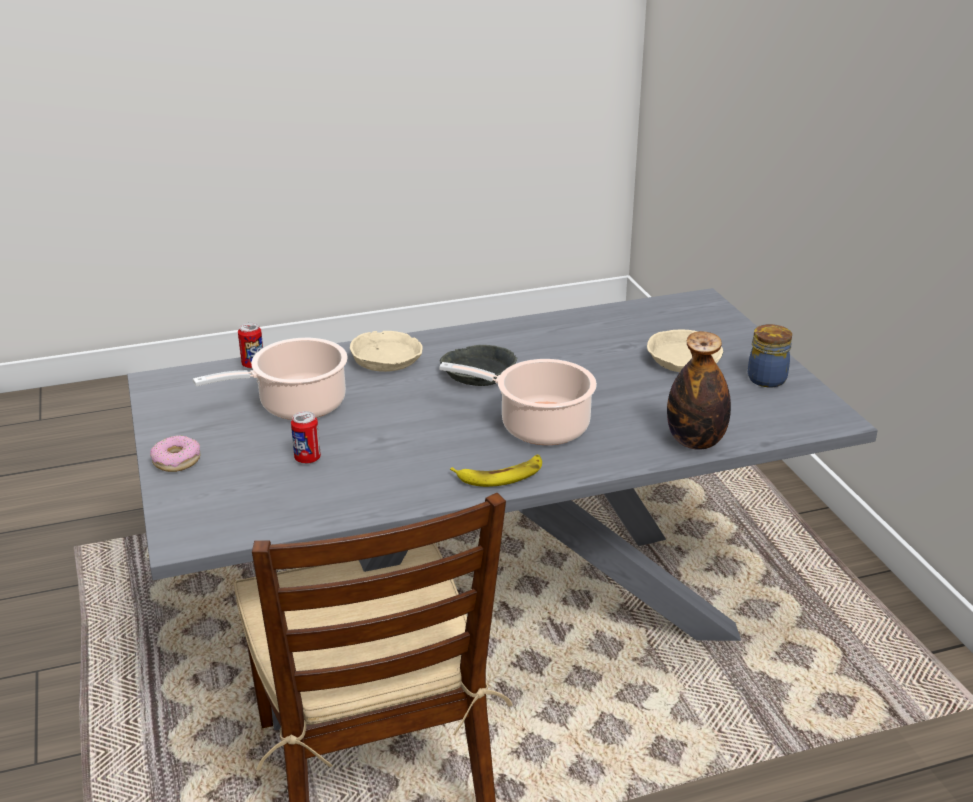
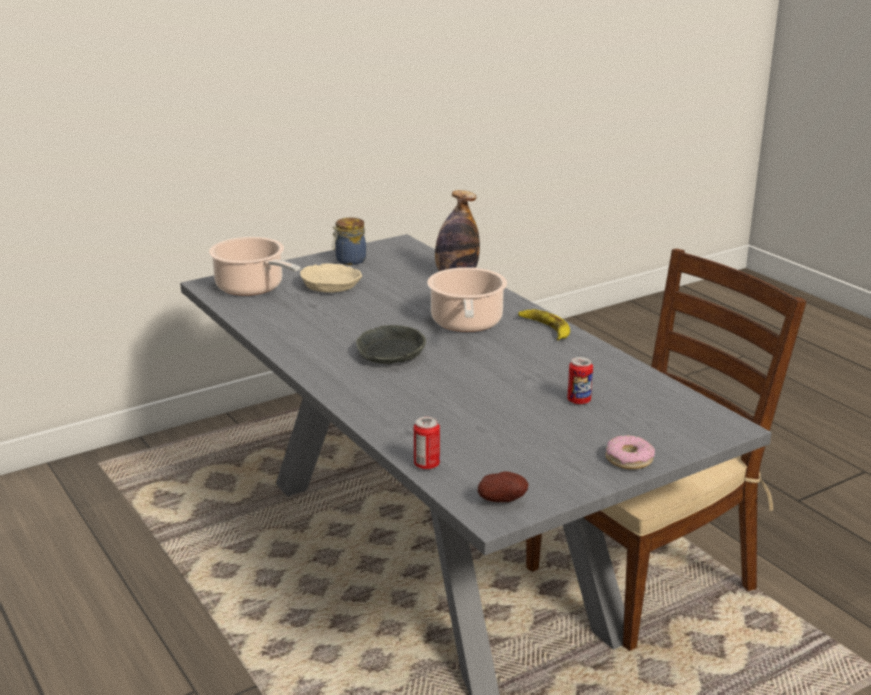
camera: 105 degrees left, 5 degrees down
(171, 388) = (502, 500): none -> potato
(296, 405) = (495, 424): cooking pot -> cooking pot (252, 288)
(388, 359) = (382, 397): beige bowl -> none

